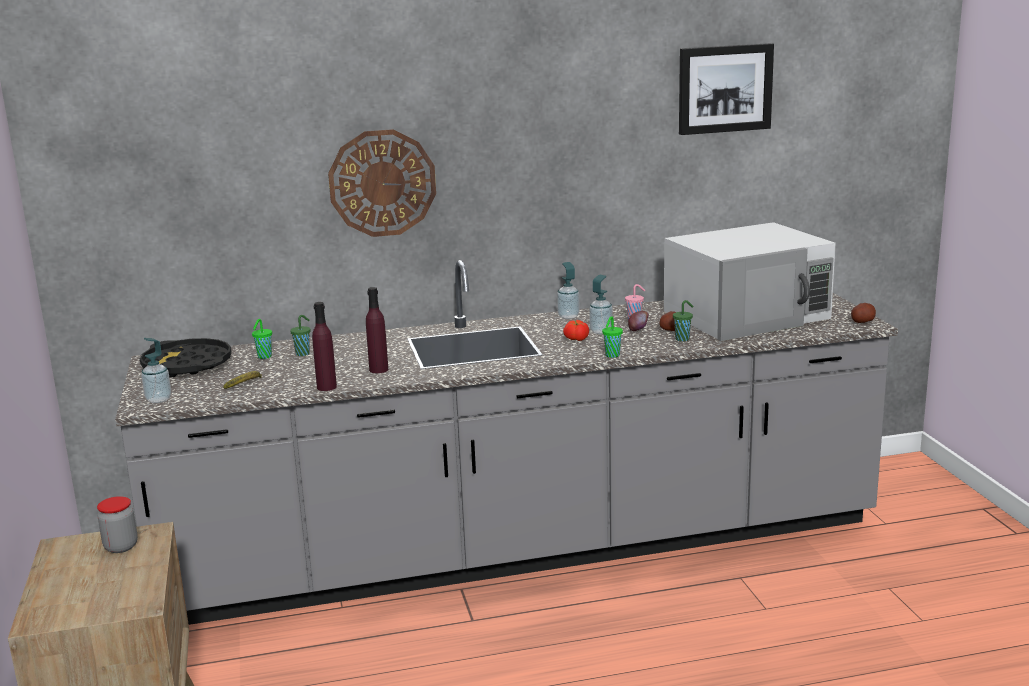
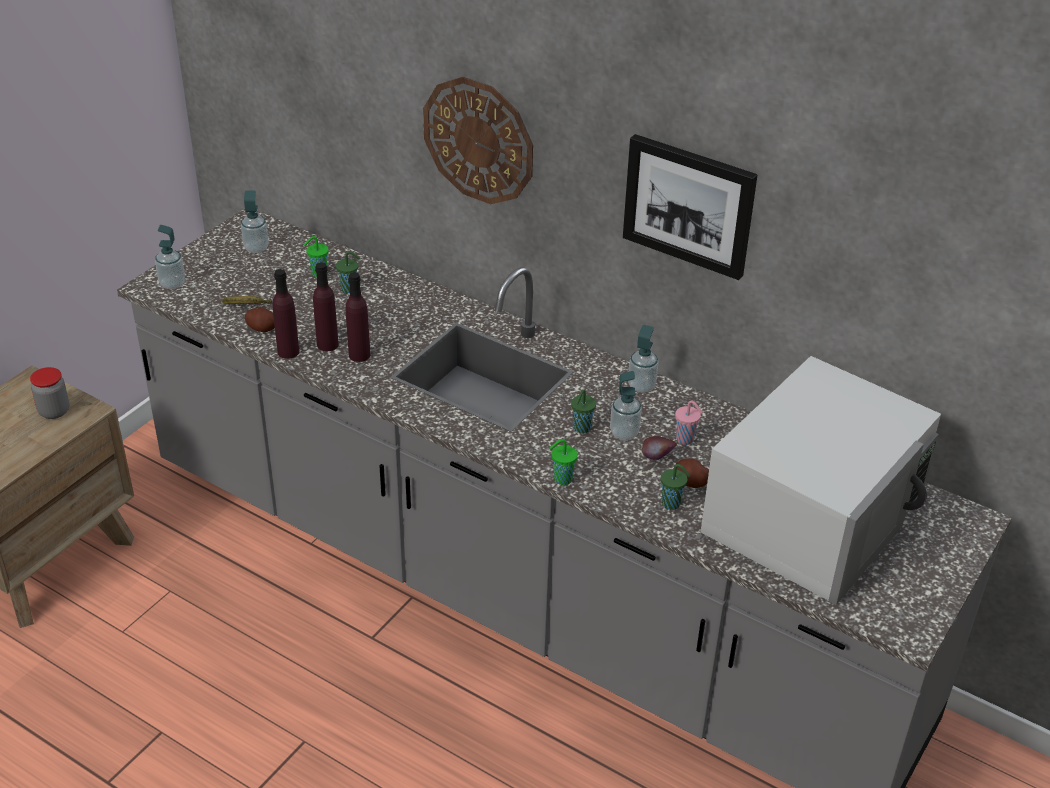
camera: 45 degrees right, 20 degrees up
(187, 365) = (256, 248): black tray -> soap dispenser
(346, 375) = (327, 344): none -> purple bottle
(576, 339) = (581, 428): tomato -> green cup
(724, 88) = (927, 202): picture -> picture (689, 205)
(747, 315) = (814, 514): white microwave -> white microwave turned 75 degrees counterclockwise
(862, 321) = (913, 621): potato -> potato (262, 328)

